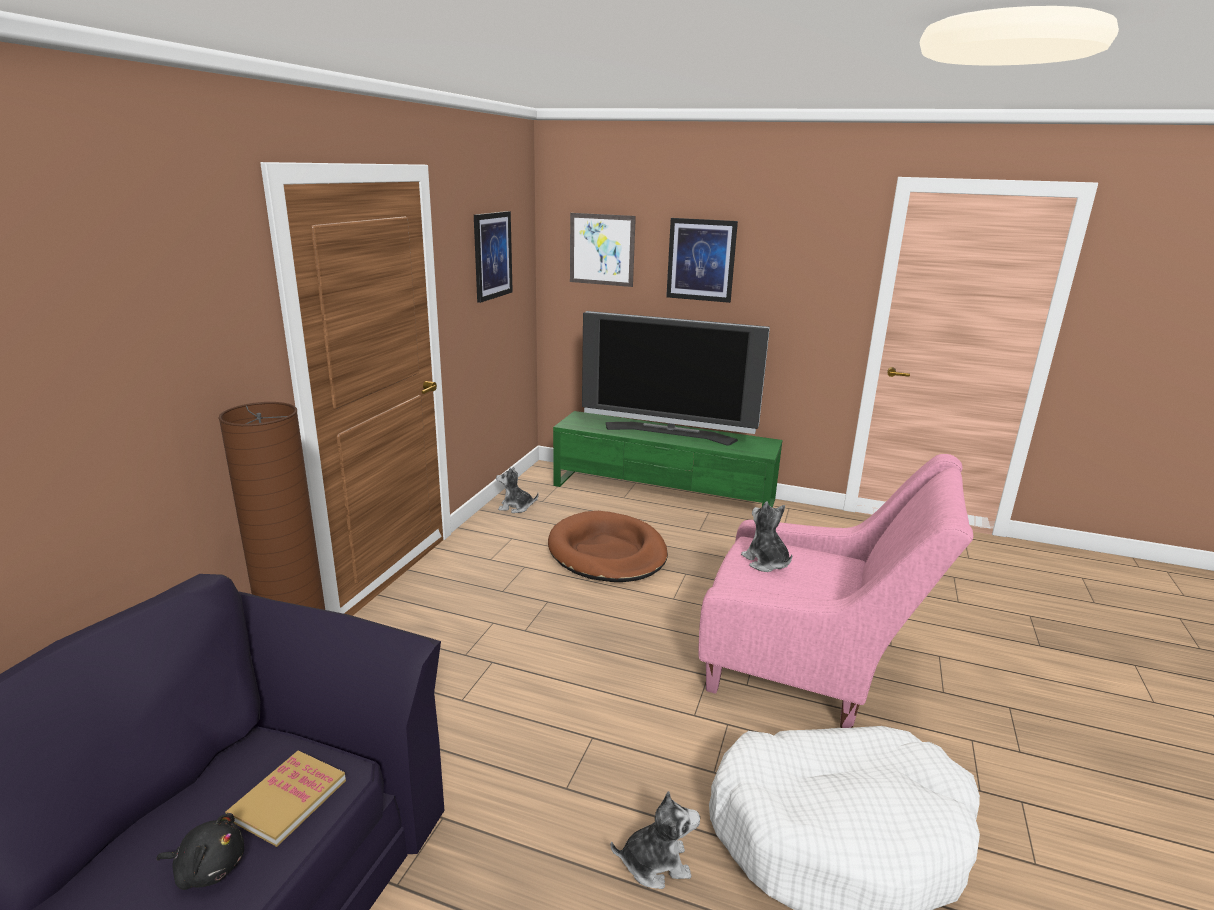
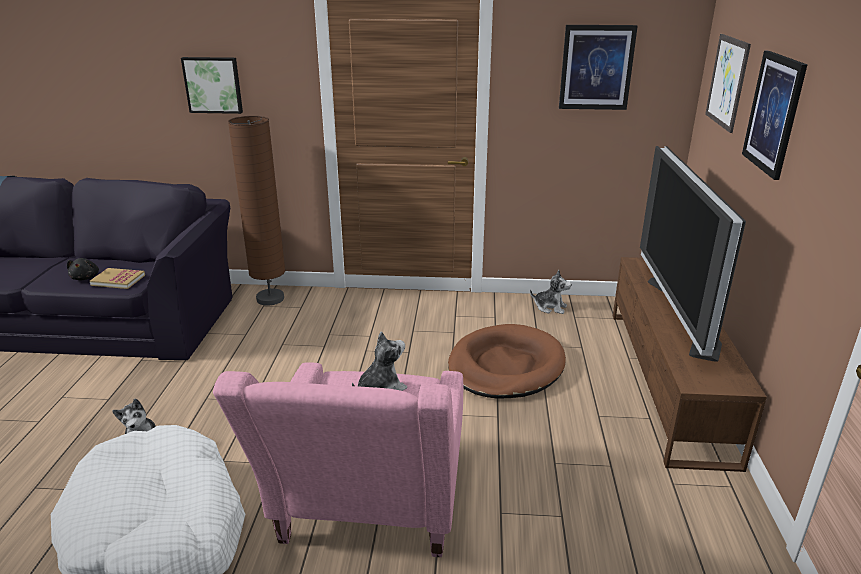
camera: 75 degrees right, 5 degrees up
(128, 377) = (213, 85): none -> picture
(515, 507) = (550, 307): plush toy -> plush toy turned 120 degrees clockwise
(663, 493) = (667, 381): green tv stand -> brown tv stand

